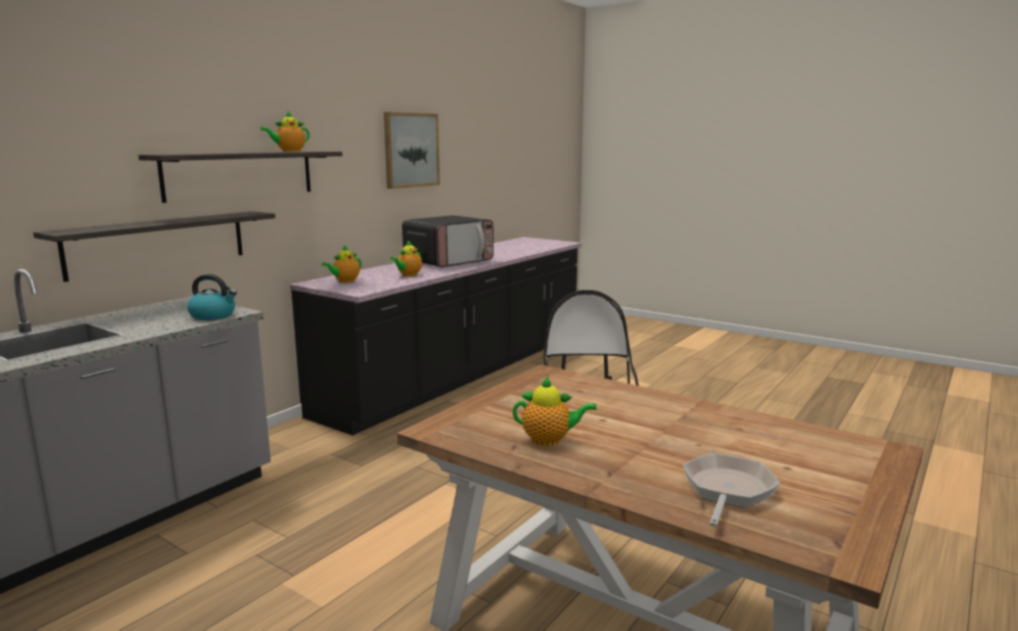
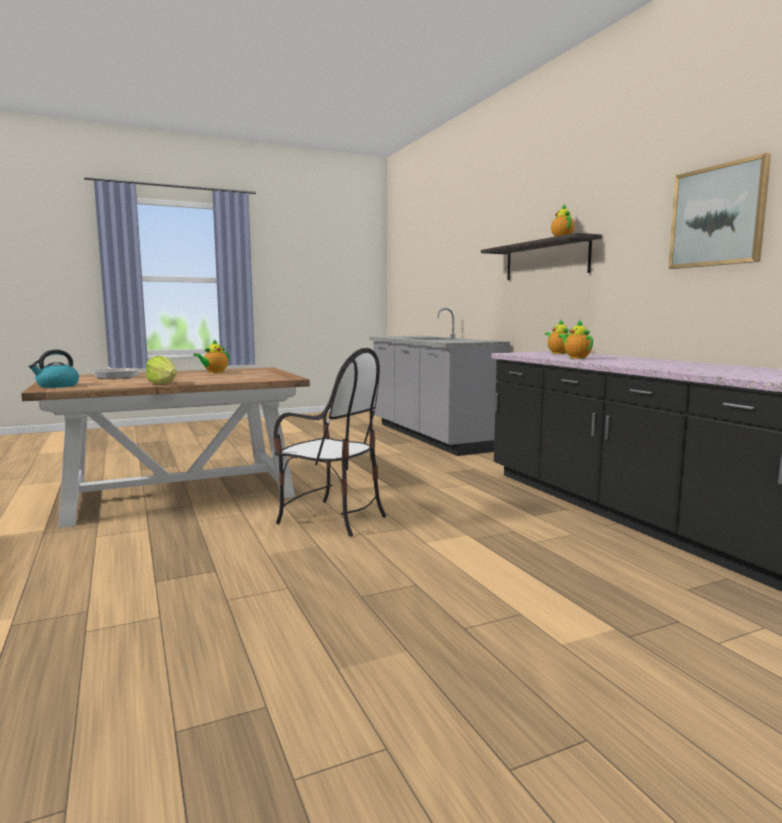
camera: 120 degrees right, 5 degrees down
(158, 243) = (504, 305): shelf -> none
(213, 315) = (446, 341): kettle -> kettle (57, 386)
(449, 261) = (664, 364): microwave -> none
(712, 412) = (163, 384): none -> lettuce

